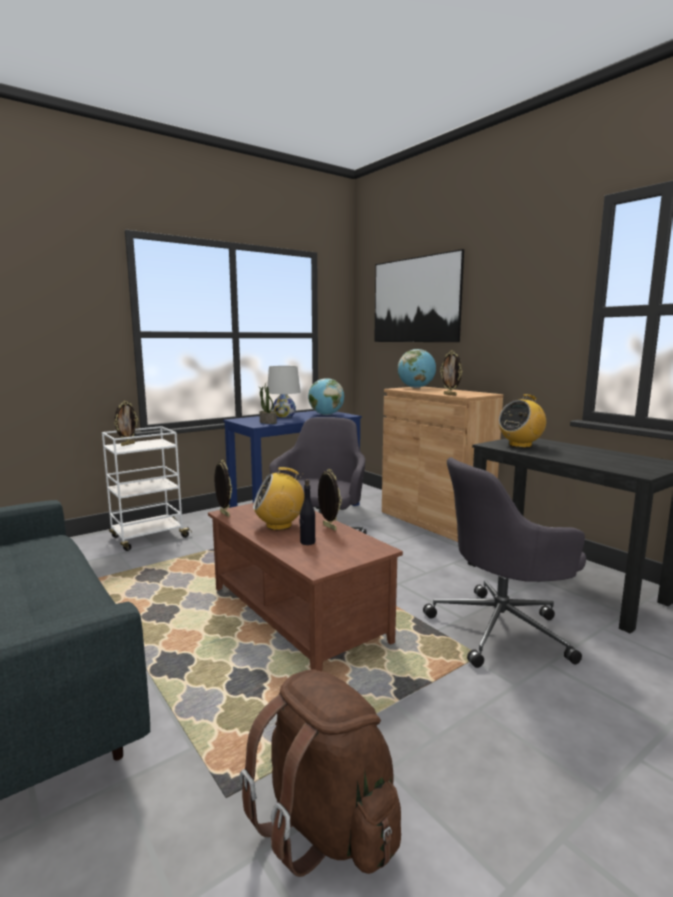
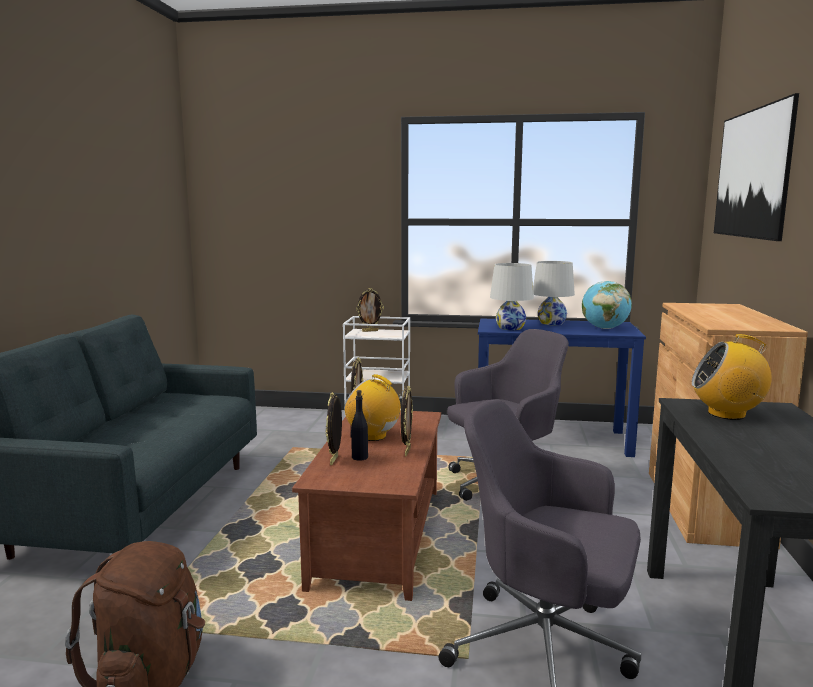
camera: 45 degrees right, 0 degrees up
(267, 422) = (510, 328): potted plant -> white table lamp
(416, 387) = (716, 306): globe -> none
(450, 395) = (708, 322): picture frame -> picture frame (335, 460)

